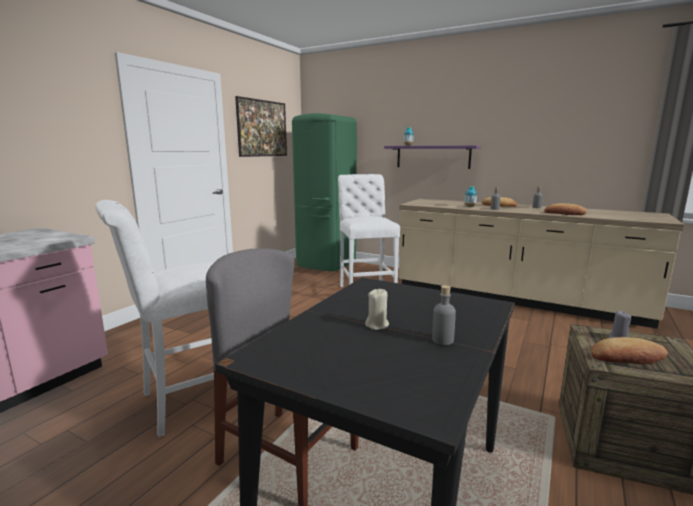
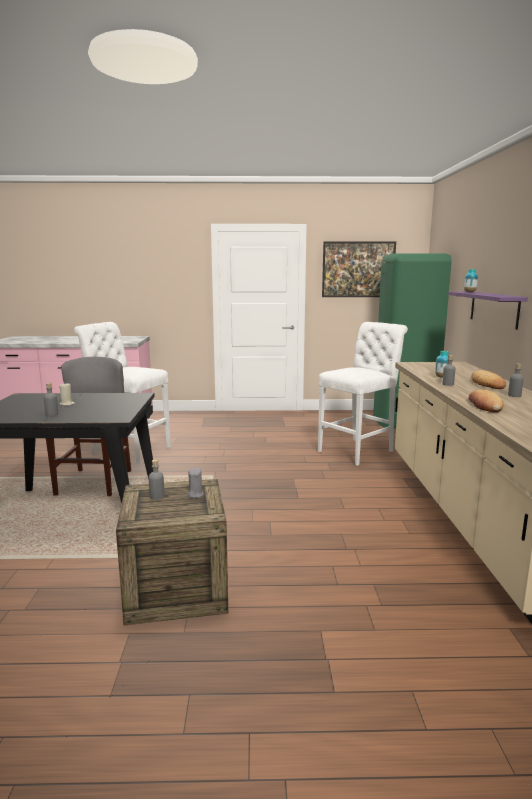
camera: 60 degrees right, 0 degrees up
(627, 357) = (157, 496): bread -> grey bottle

